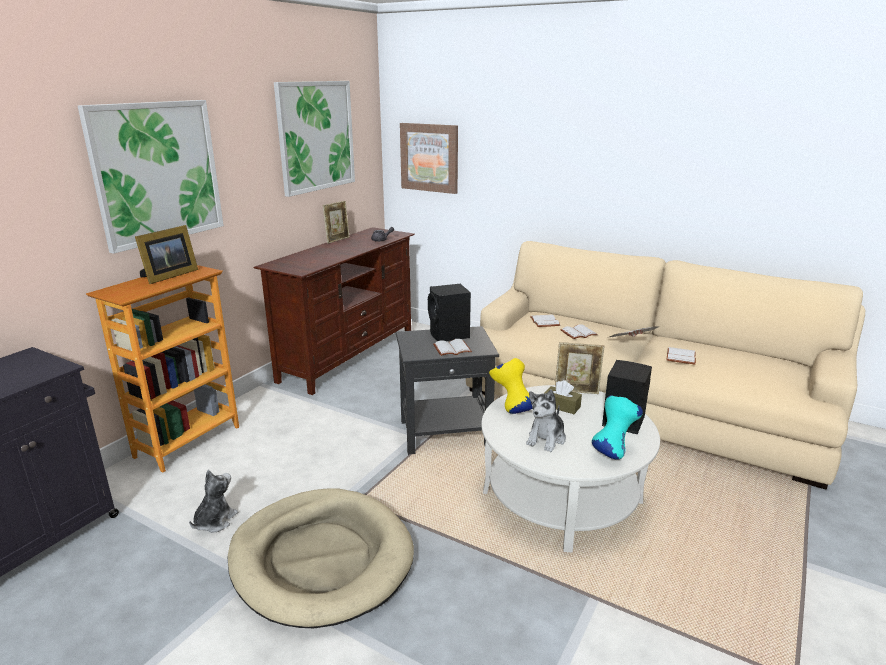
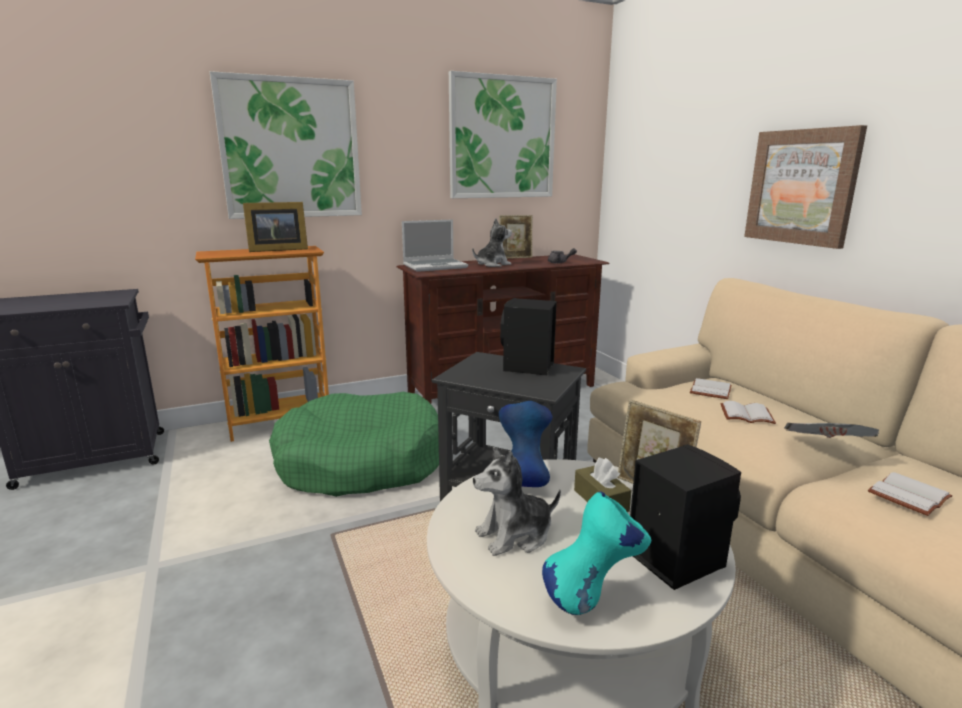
camera: 35 degrees right, 5 degrees down
(214, 521) = (203, 498): plush toy -> plush toy (492, 265)
(292, 262) = (435, 266): none -> laptop
(309, 447) = (361, 462): none -> green dog bed
(321, 559) = (222, 580): beige dog bed -> none
(429, 157) = (645, 171): picture -> picture (802, 187)
(452, 349) = (505, 381): white book -> none
(511, 409) = (523, 480): yellow vase -> blue vase

